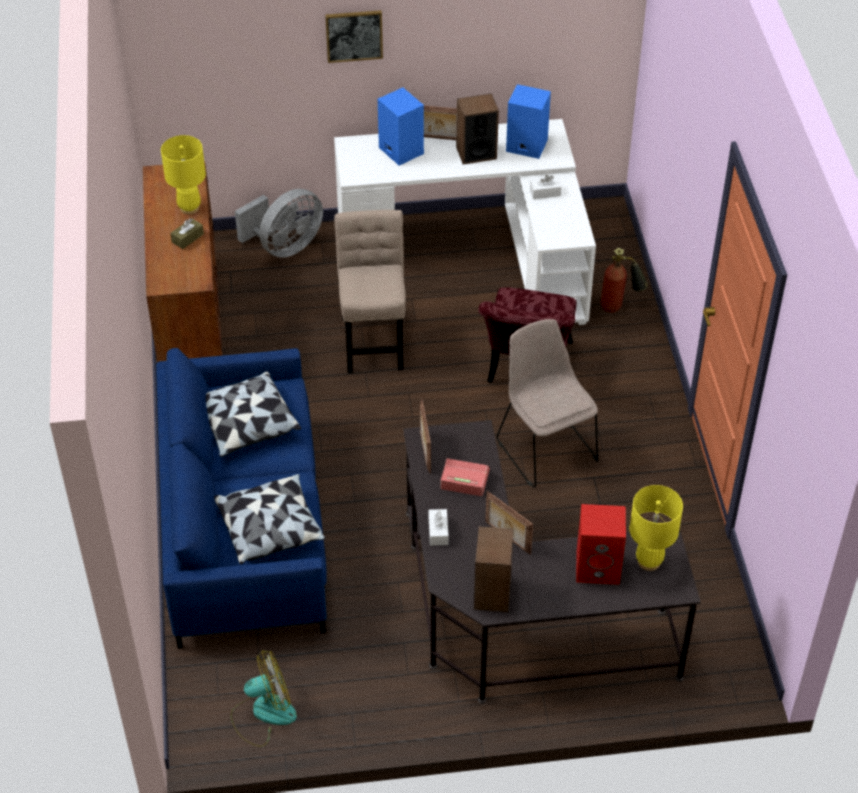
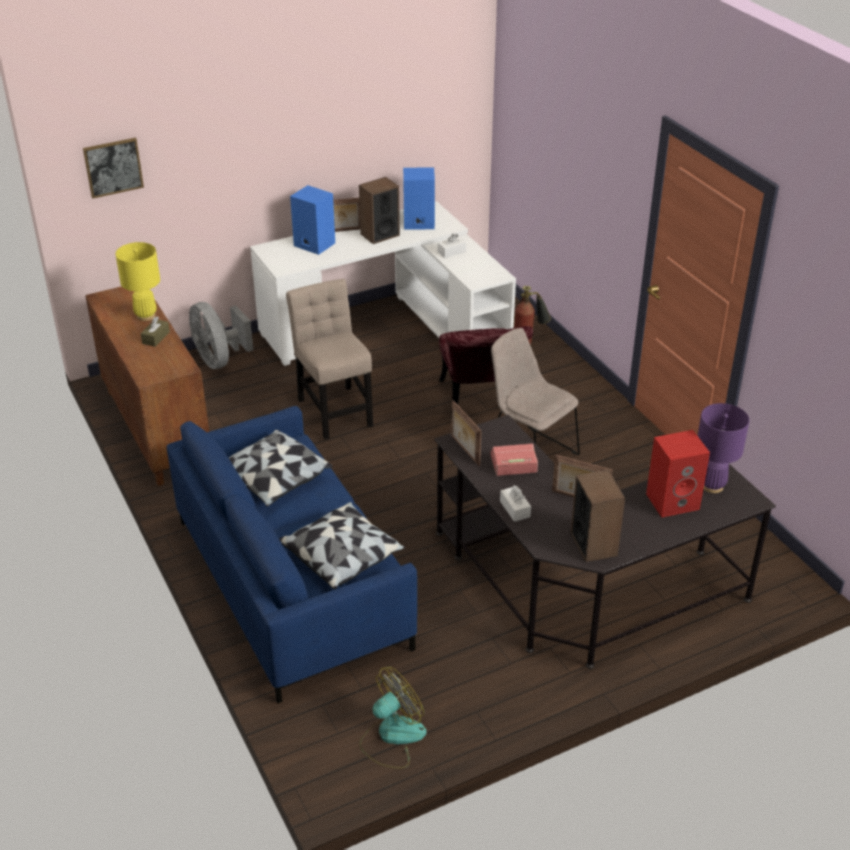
camera: 20 degrees left, 10 degrees down
(285, 247) = (219, 360): grey fan -> grey fan turned 120 degrees clockwise
(354, 35) = (260, 140): picture -> picture (113, 167)
(649, 561) = (712, 486): yellow table lamp -> purple table lamp

